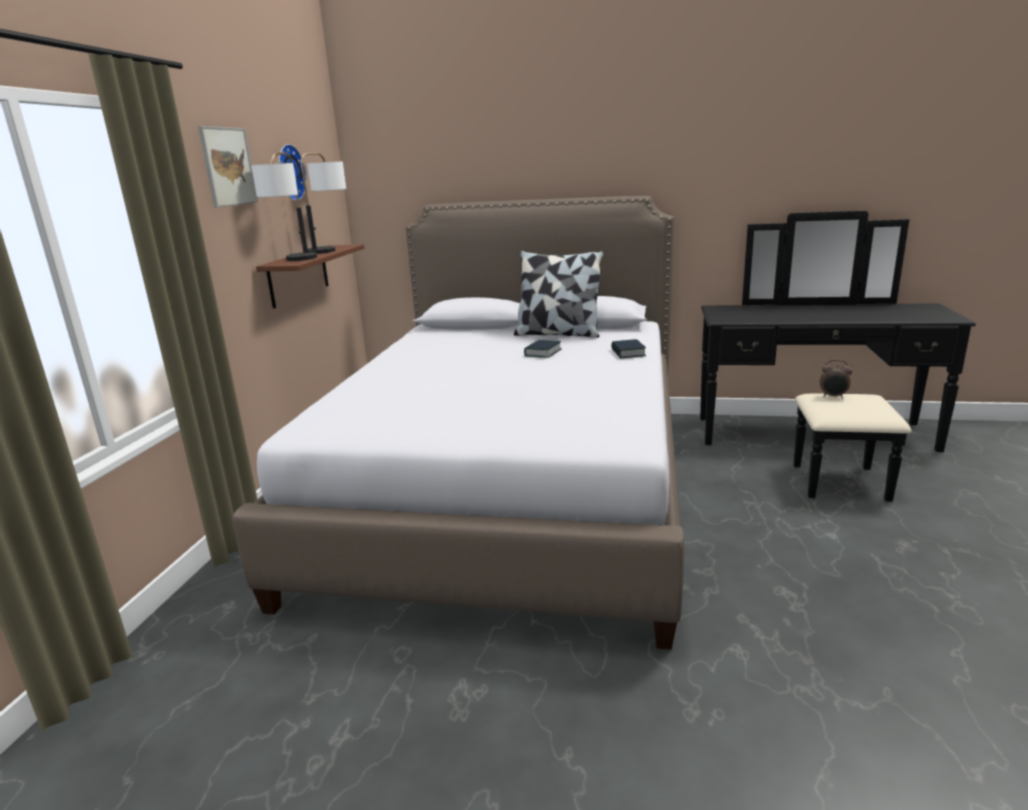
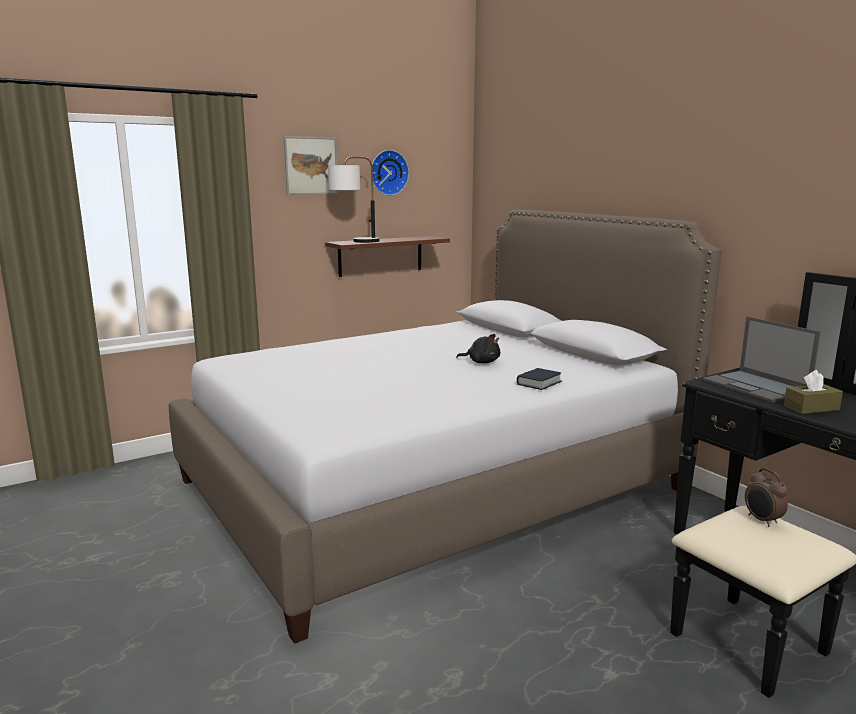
camera: 45 degrees right, 5 degrees down
(330, 249) = (411, 238): table lamp -> none
(543, 353) = (481, 362): book -> black plush toy
(558, 334) = (541, 352): pillow -> none
(746, 314) = (756, 387): none -> laptop
(800, 317) = (811, 408): none -> brown tissue box

